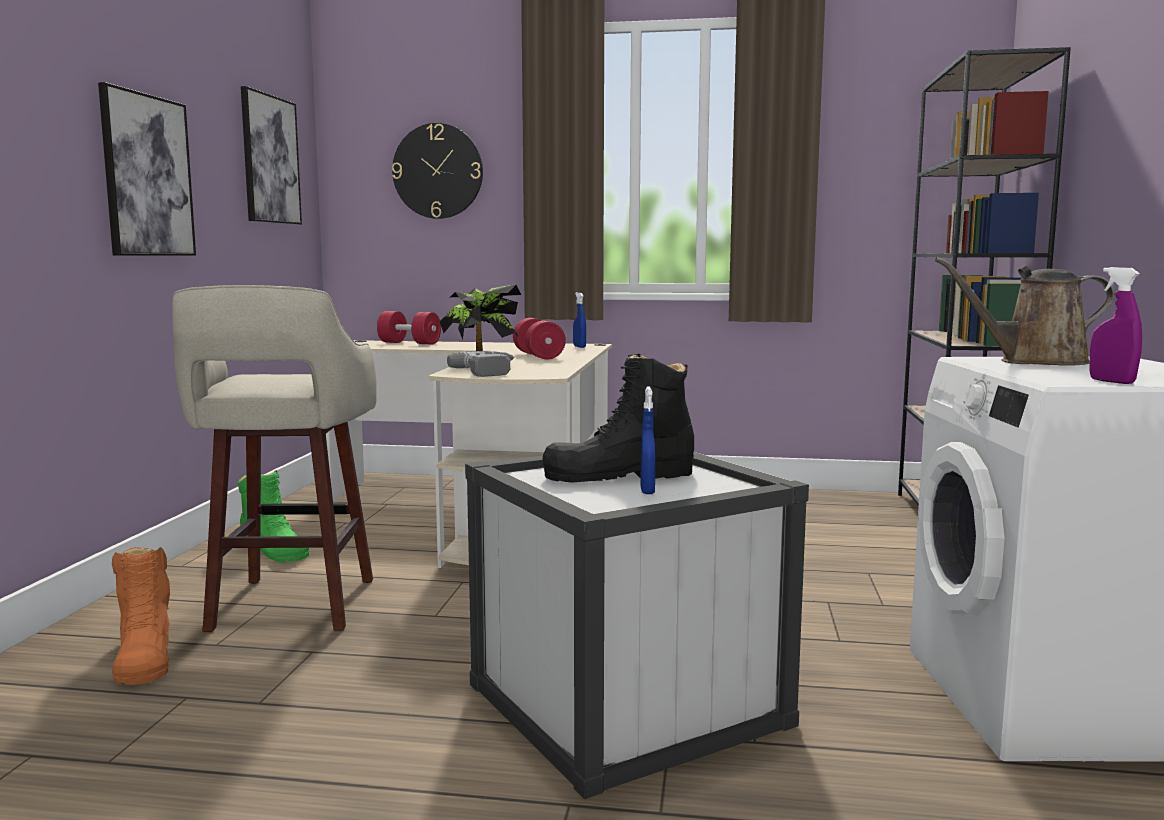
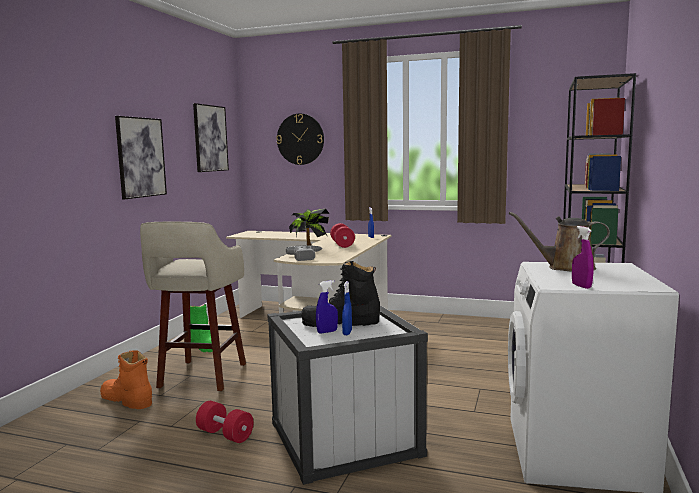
camera: 10 degrees right, 0 degrees up
(144, 657) = (126, 400): orange boot -> orange boot turned 135 degrees clockwise
(409, 343) = (282, 233): red dumbbell -> red dumbbell (225, 435)
(606, 490) = (327, 332): none -> blue spray bottle

